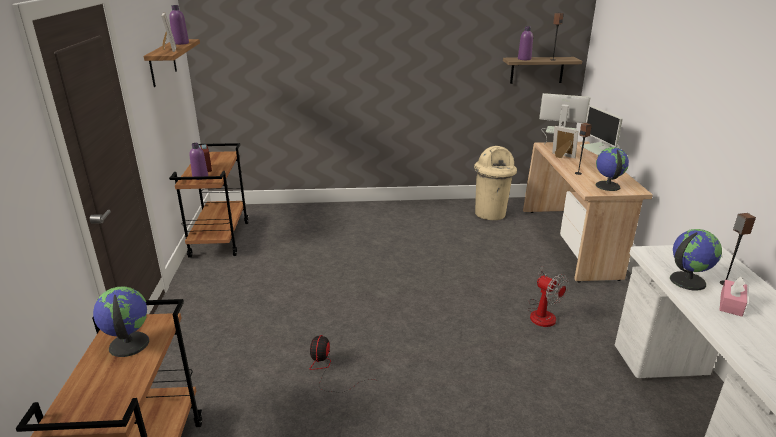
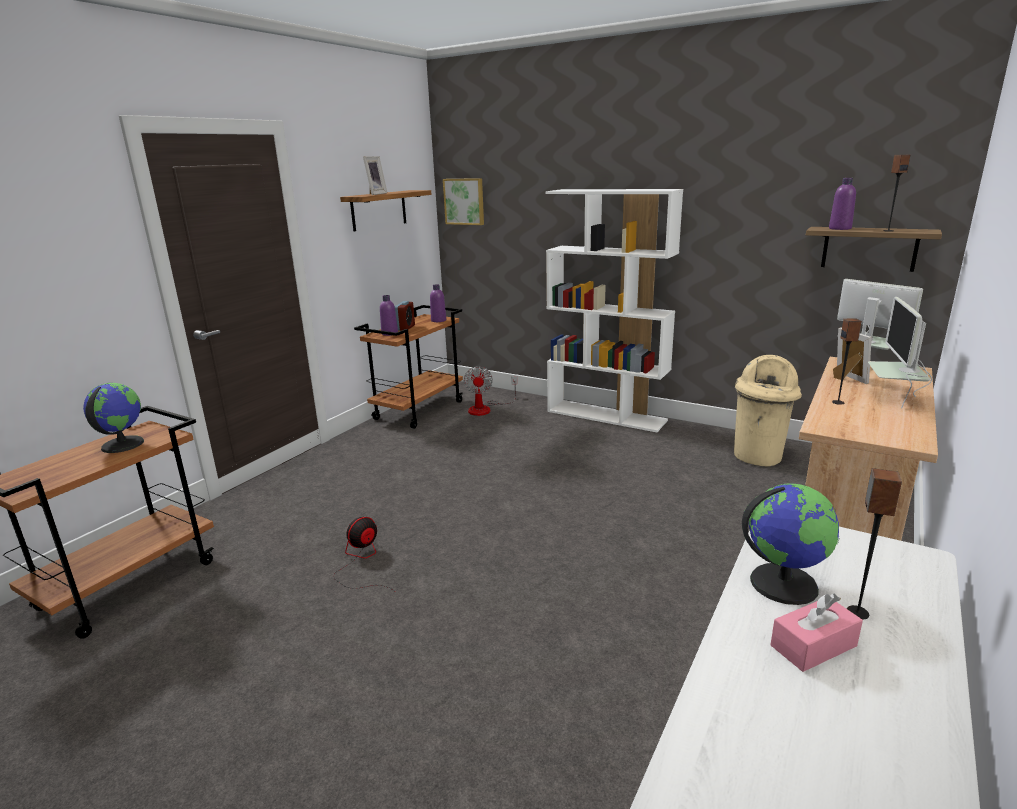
camera: 35 degrees right, 5 degrees down
(181, 43) = (402, 191): purple bottle -> purple bottle (438, 320)
(219, 45) = (464, 201): none -> picture
(372, 208) = (607, 415): none -> white bookcase
(542, 313) = (687, 597): fan -> fan (486, 408)
(607, 186) = (863, 427): globe -> none

